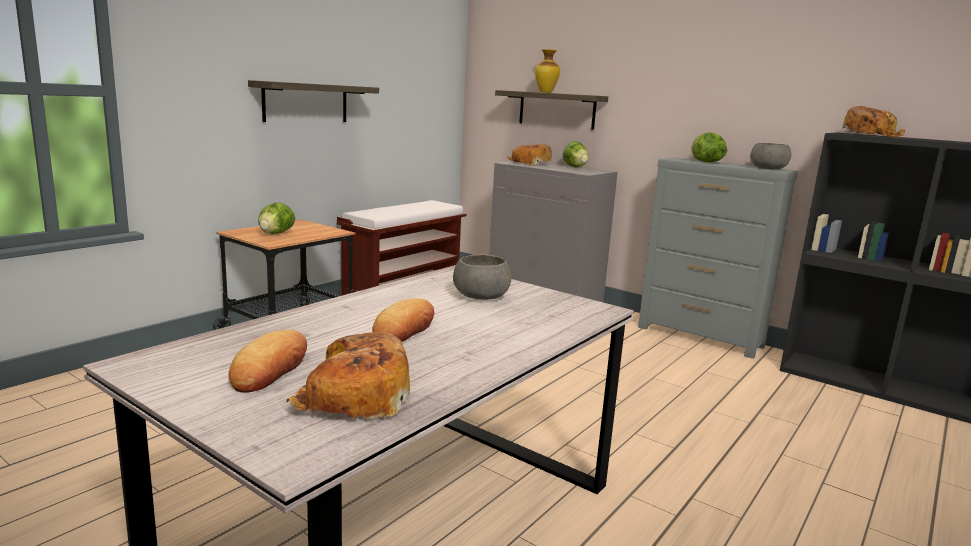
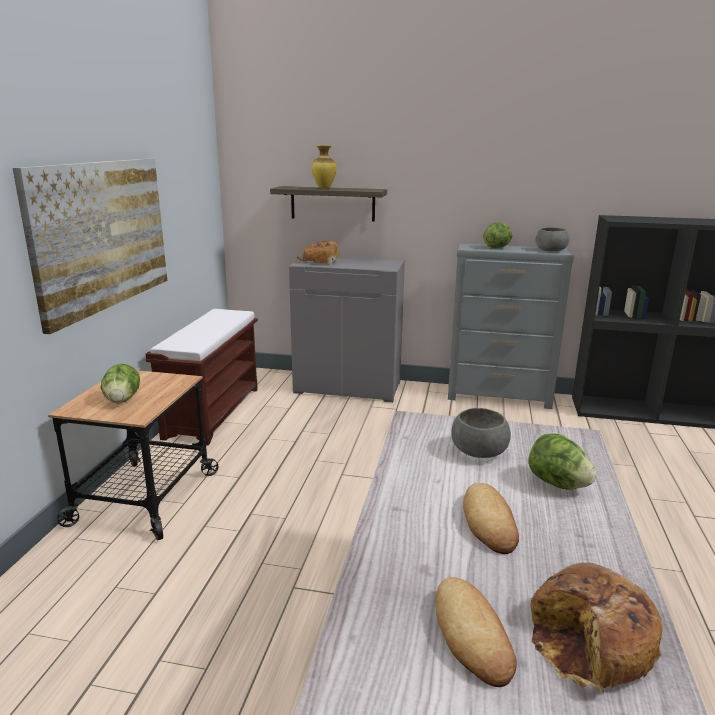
camera: 25 degrees left, 5 degrees up
(306, 102) = (102, 235): shelf -> picture
(575, 167) = (363, 259): lettuce -> lettuce (557, 484)
(870, 135) = (633, 218): bread -> none

